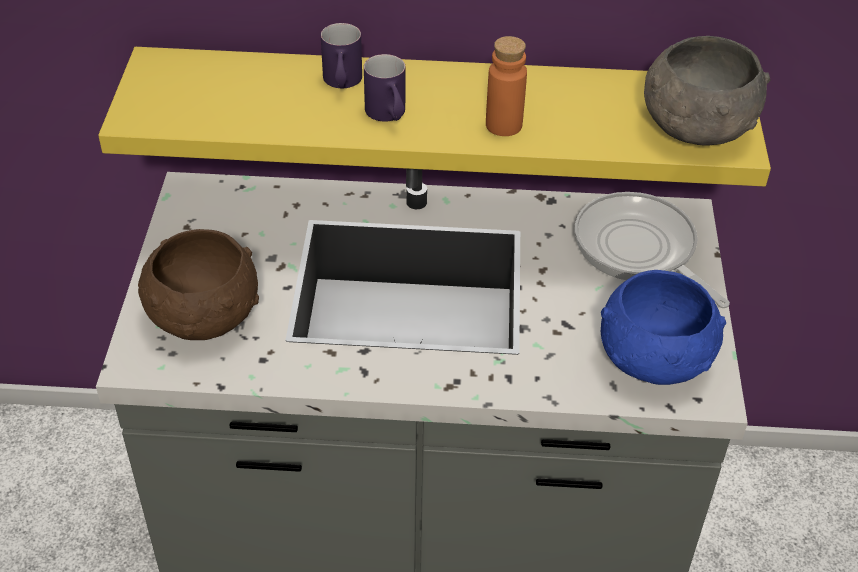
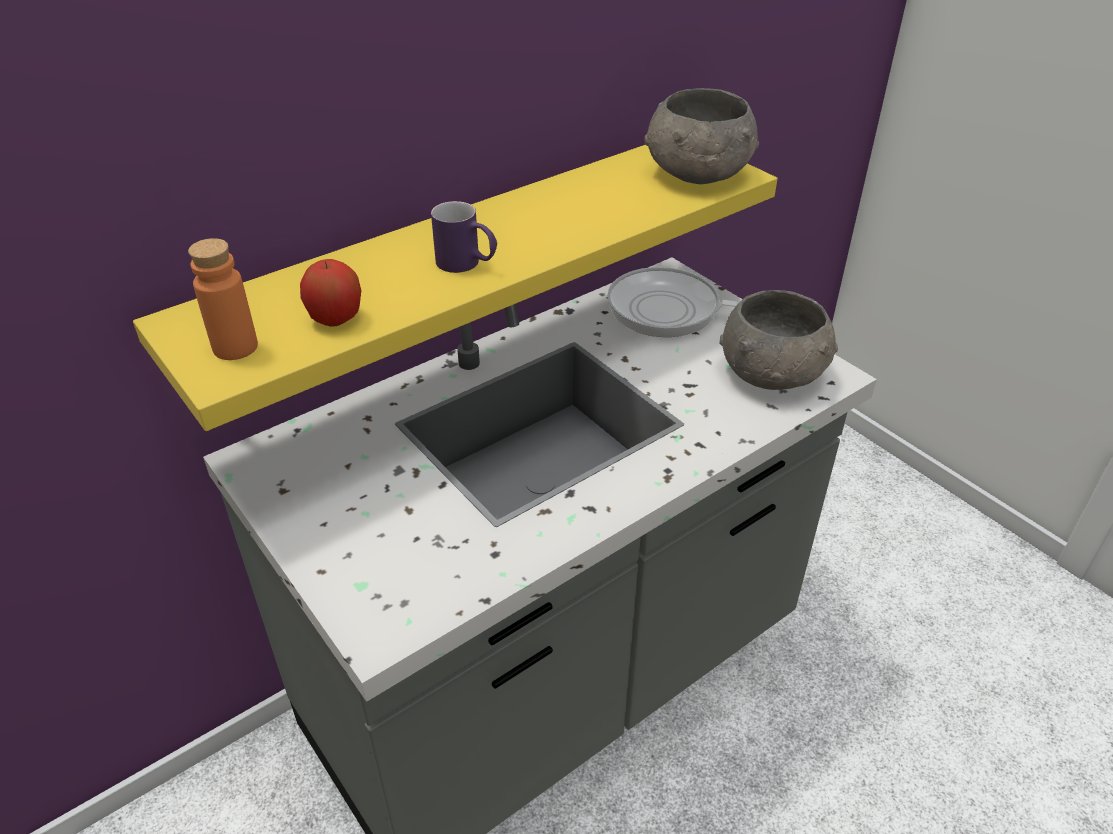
camera: 40 degrees left, 5 degrees down
(203, 317) = (395, 554): brown bowl -> none
(248, 112) = (336, 318): none -> apple
(342, 83) = (392, 260): purple mug -> none
(503, 125) = (567, 230): orange bottle -> orange bottle (235, 347)
(654, 359) = (773, 374): blue bowl -> grey bowl

